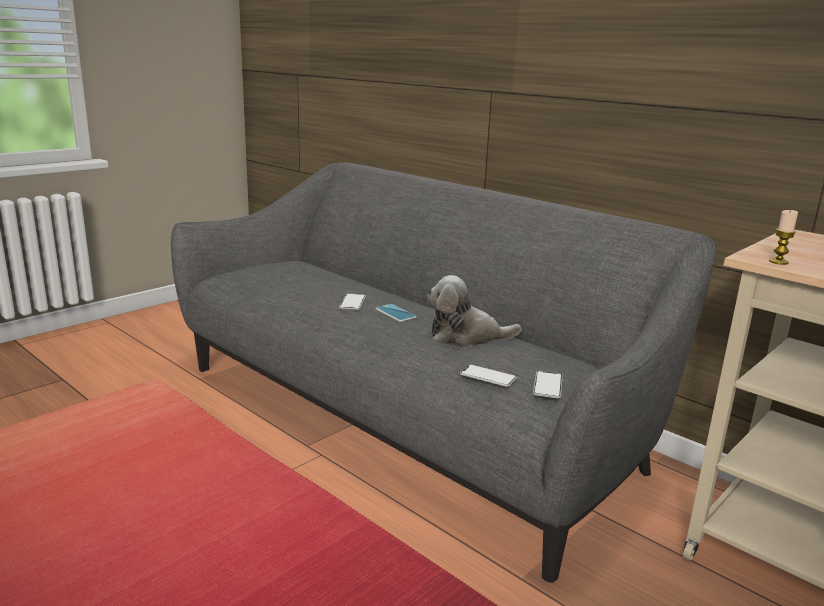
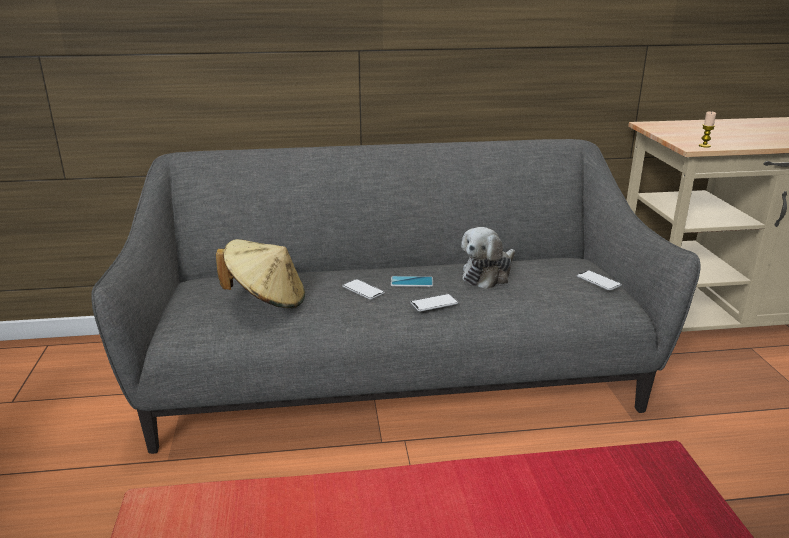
camera: 50 degrees left, 5 degrees up
(289, 282) = (266, 300): none -> beige hat
(488, 376) = (566, 293): phone -> phone (434, 303)

